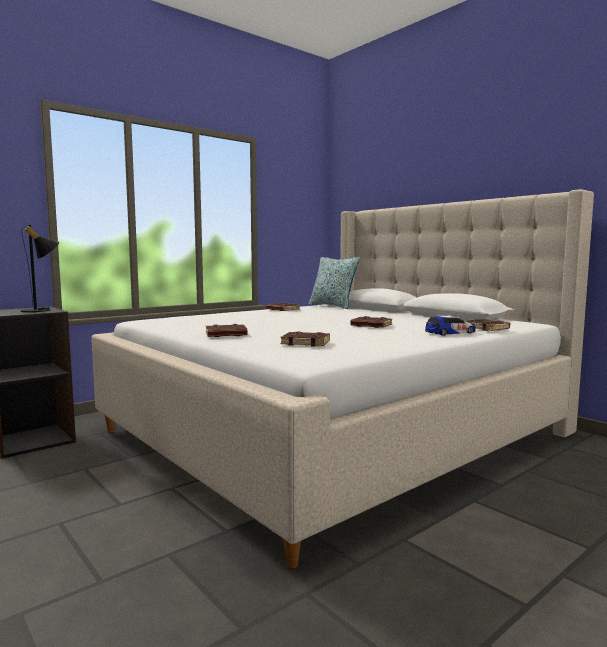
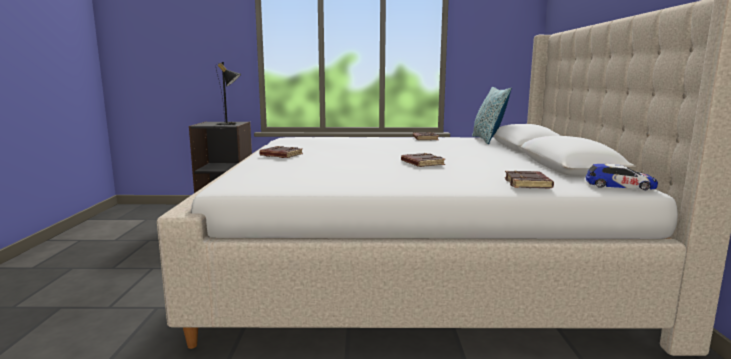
camera: 40 degrees right, 5 degrees up
(306, 343) = (295, 171): brown book -> none
(450, 332) = (463, 182): toy car -> toy car (620, 185)

